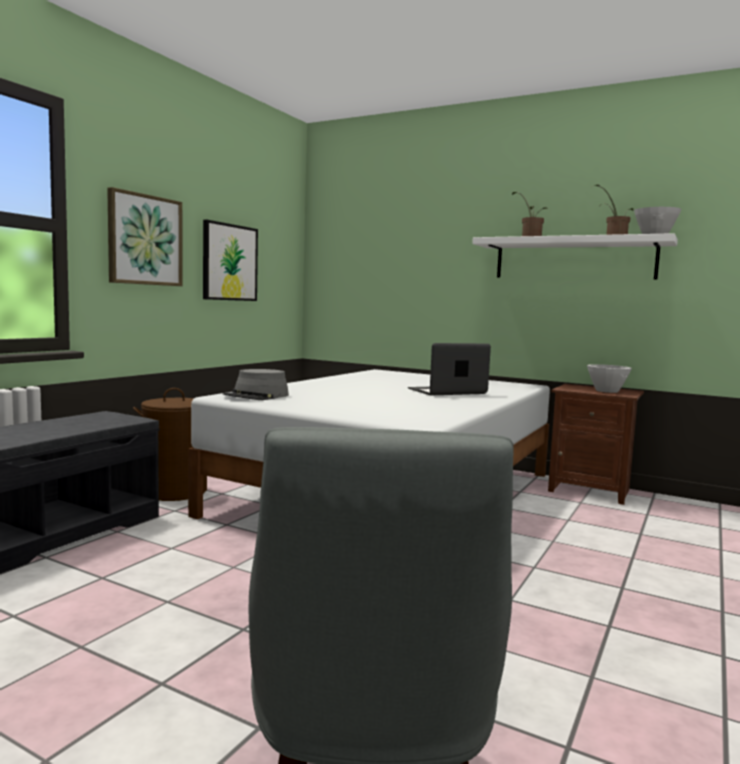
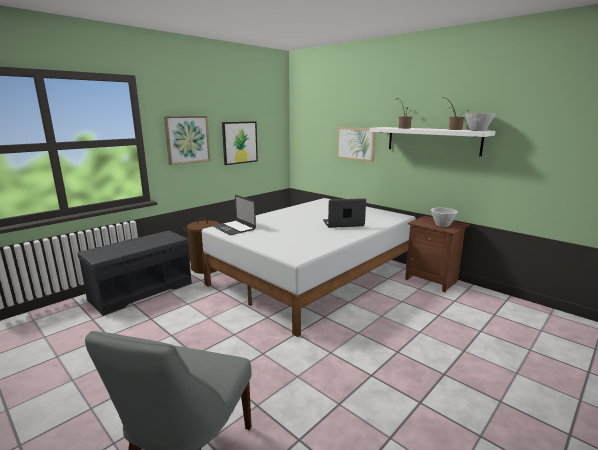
camera: 15 degrees right, 10 degrees up
(257, 396) = (234, 228): grey hat -> laptop
(435, 272) = (356, 143): none -> picture

